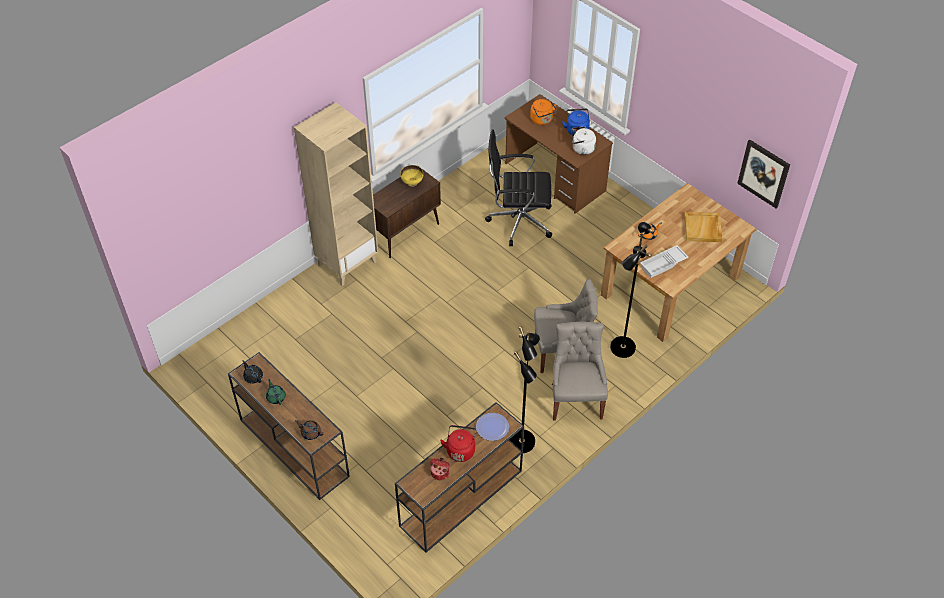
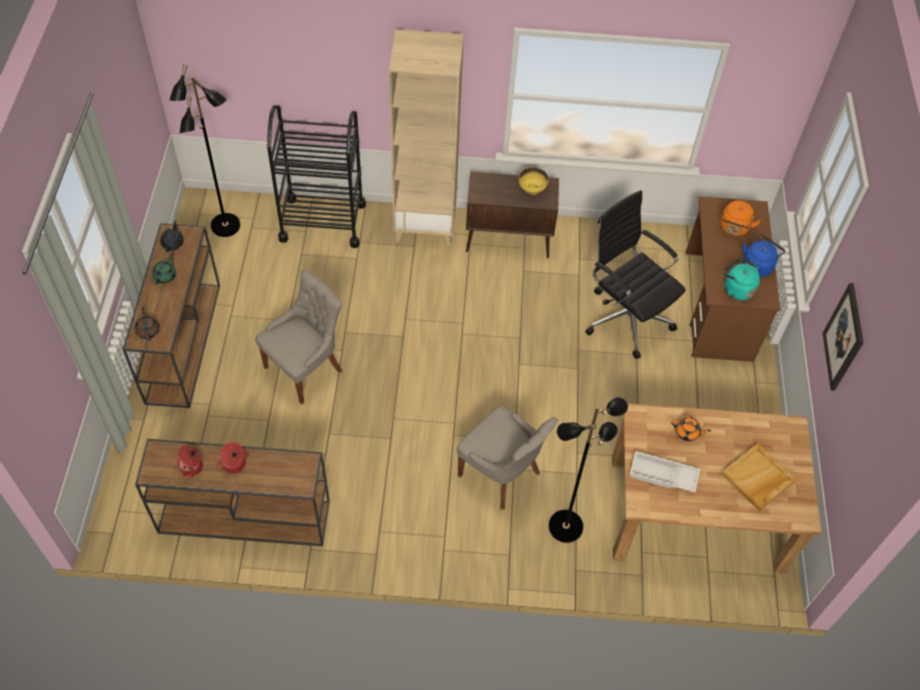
camera: 45 degrees right, 5 degrees up
(282, 311) = (322, 222): none -> black cart
(460, 450) = (234, 464): red kettle -> cooking pot
(492, 427) = (286, 472): plate -> none
(522, 442) = (358, 521): black floor lamp -> black floor lamp (226, 226)
(575, 399) = (456, 531): grey chair -> grey chair (305, 369)
(581, 149) = (736, 289): white kettle -> turquoise kettle
(763, 173) = (862, 473): picture -> picture (844, 337)

